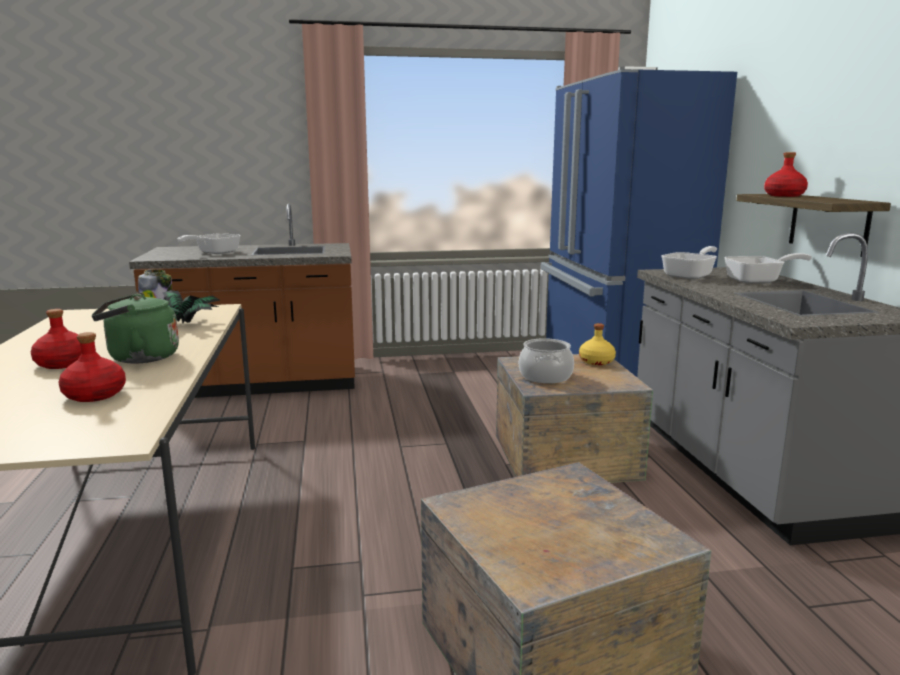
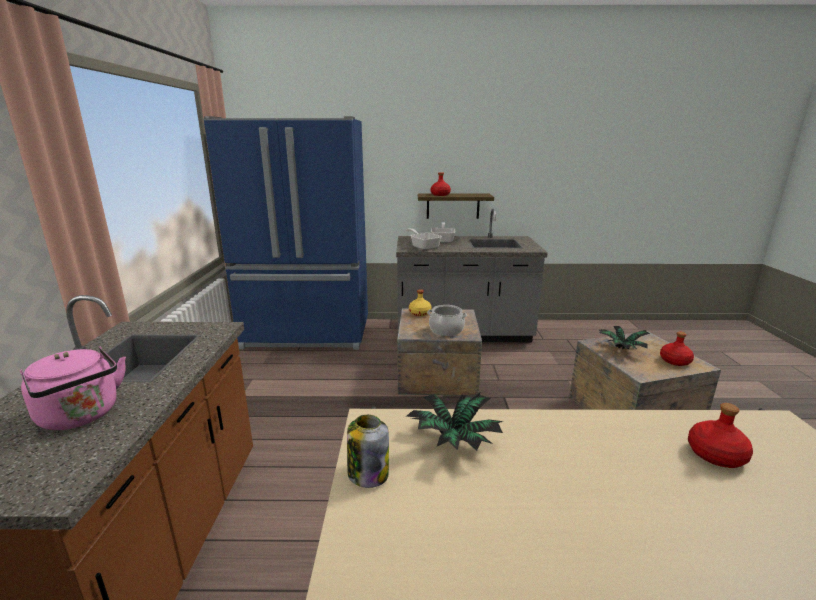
camera: 80 degrees left, 5 degrees up
(63, 363) = (640, 504): red bottle -> red bottle (674, 361)
(139, 358) = (598, 449): green kettle -> none
(214, 253) = (82, 416): frying pan -> pink kettle
(560, 499) = (621, 350): none -> potted plant

